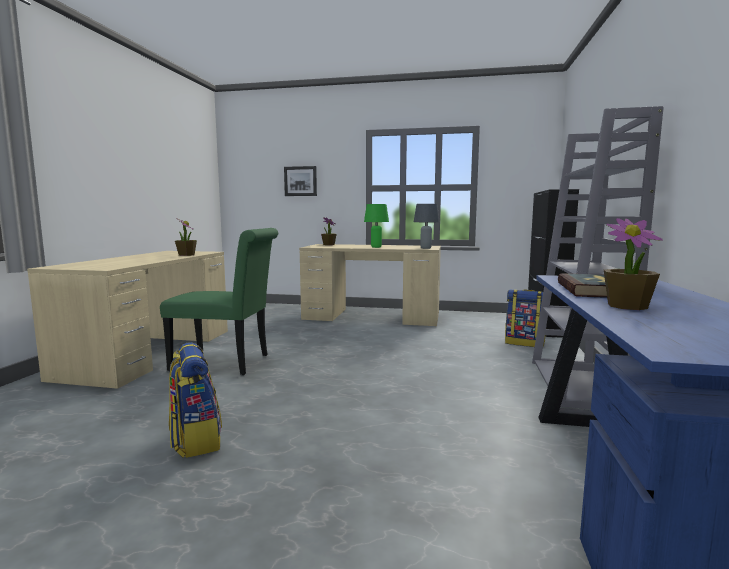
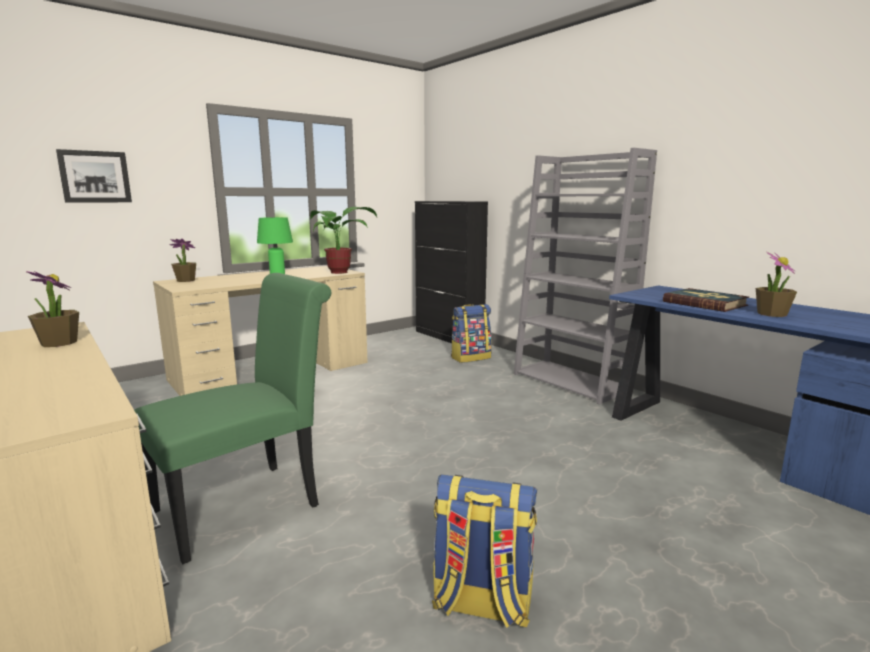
camera: 50 degrees left, 5 degrees up
(426, 248) = (342, 272): grey table lamp -> potted plant

